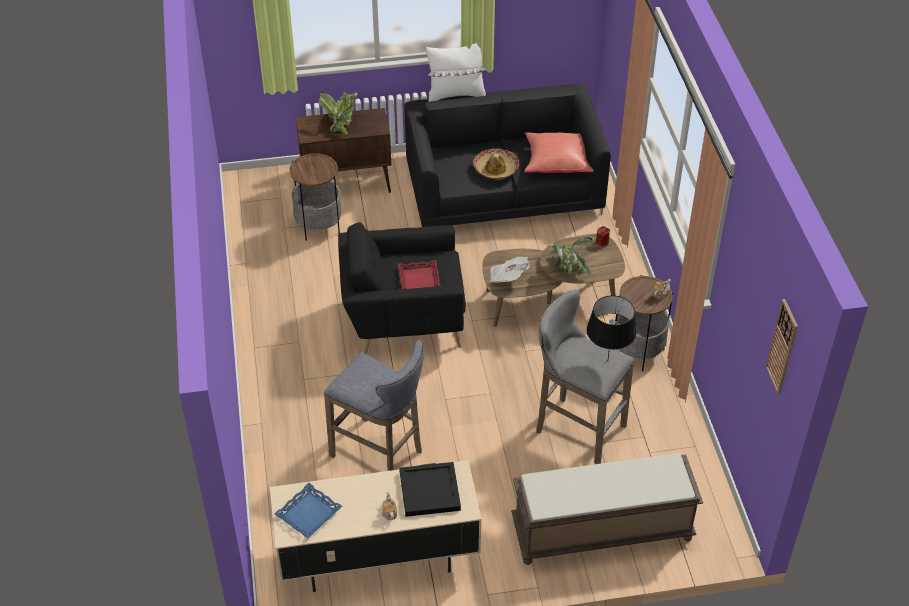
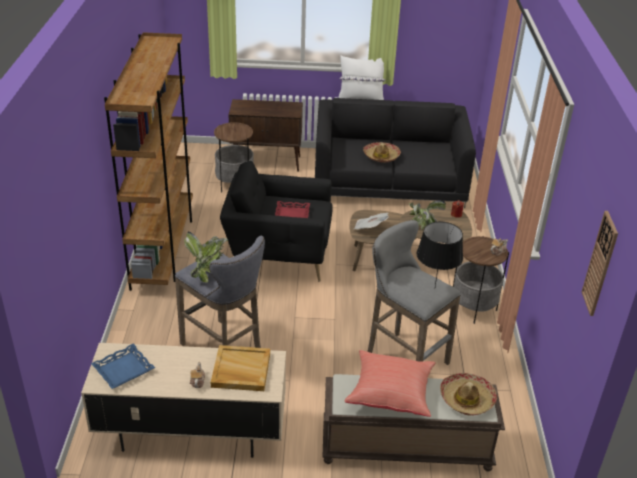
camera: 10 degrees right, 10 degrees down
(265, 335) = (163, 249): none -> brown bookcase
(341, 124) = (265, 107): potted plant -> potted plant (207, 270)
(429, 491) = (240, 370): black tray -> beige tray
(557, 162) = (432, 159): red pillow -> red pillow (390, 393)
(661, 478) = (467, 399): none -> hat

